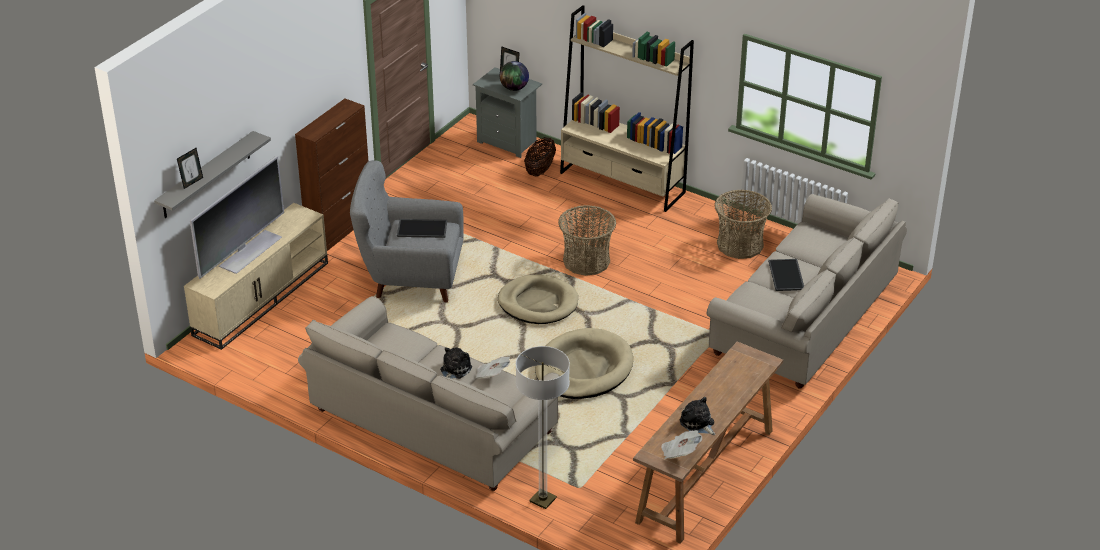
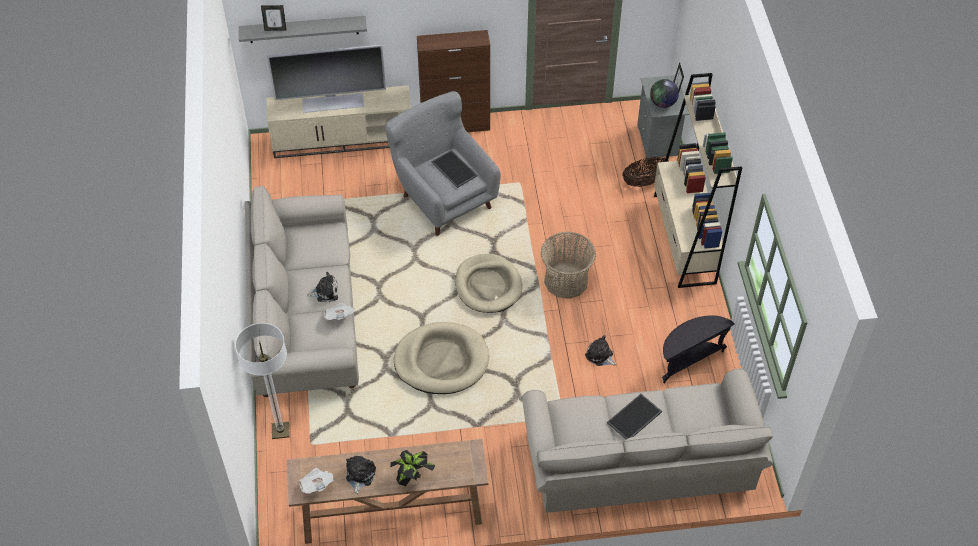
camera: 50 degrees right, 15 degrees up
(682, 284) = (600, 356): none -> plush toy
(732, 395) = (413, 476): none -> potted plant
(740, 245) = (688, 360): basket -> black side table

